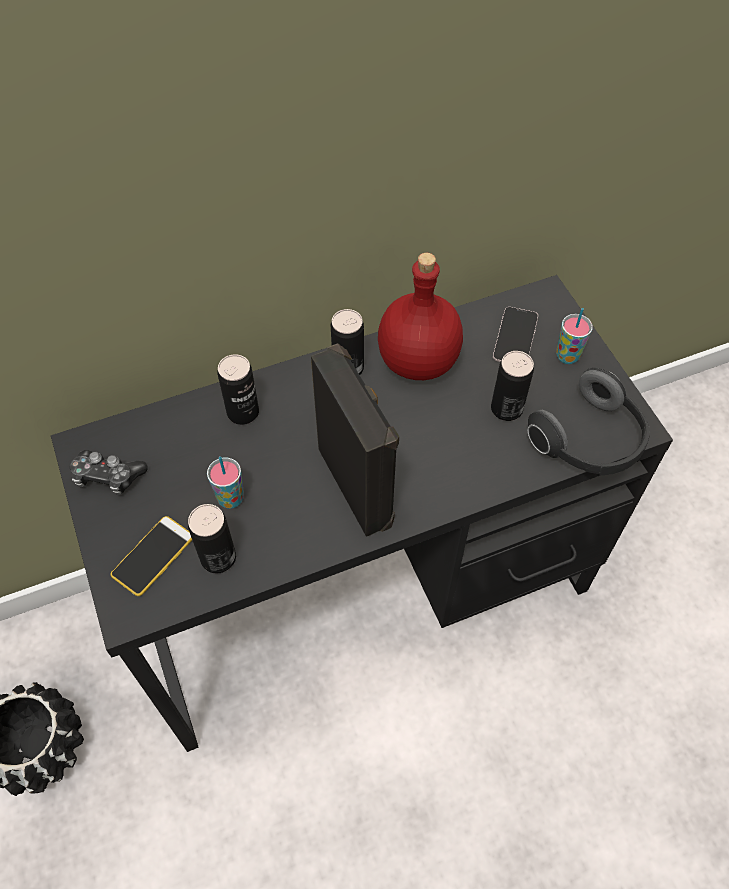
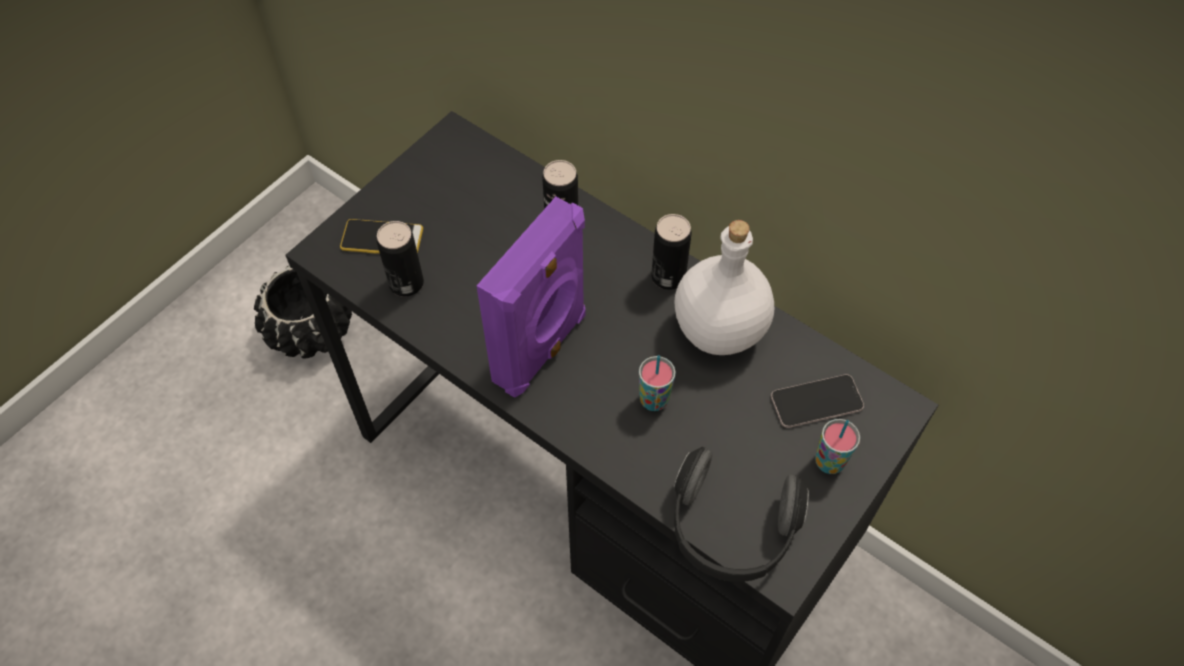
camera: 60 degrees right, 0 degrees up
(108, 477) = (436, 168): game controller -> none
(231, 498) = (468, 262): cup -> cup (654, 400)
(358, 485) = (542, 349): black speaker -> purple speaker
(419, 360) = (721, 329): red bottle -> white bottle
(506, 408) = (717, 434): can -> none

